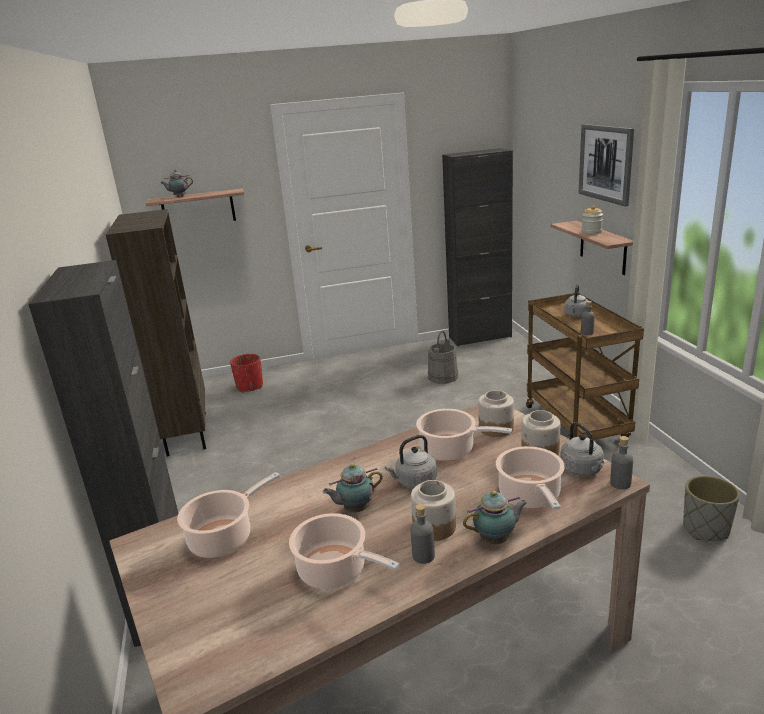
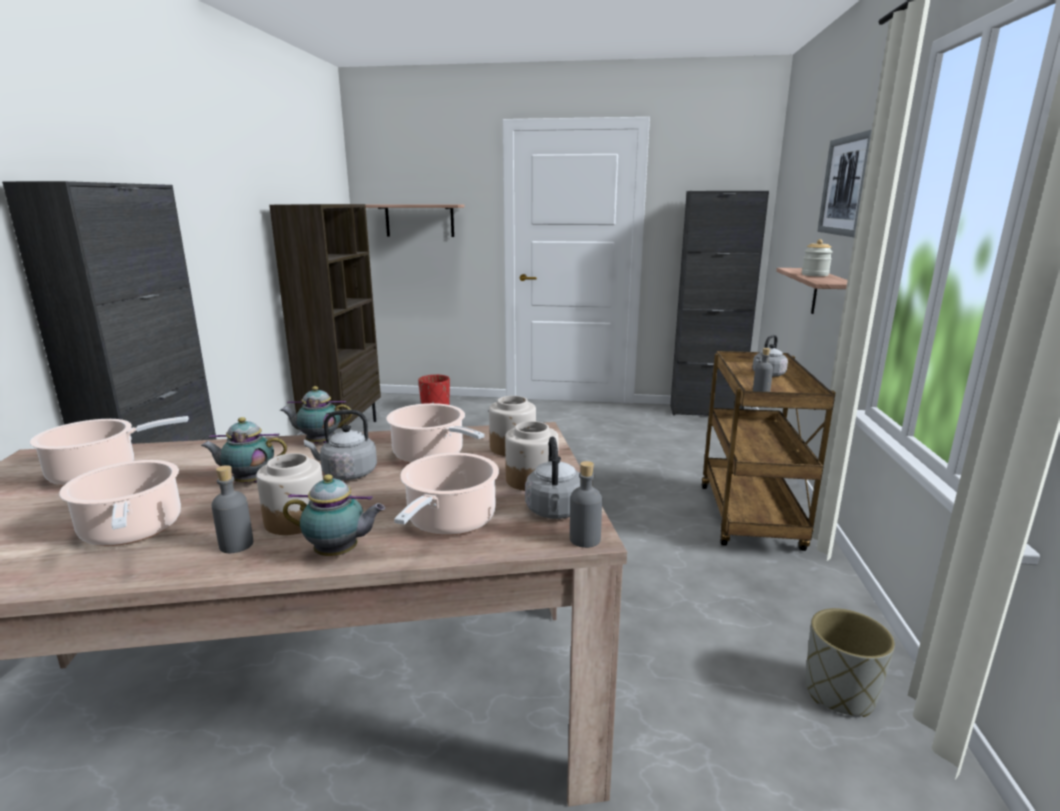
camera: 20 degrees right, 5 degrees down
(179, 197) = (399, 204): teapot -> teapot (319, 442)
(443, 377) = (631, 439): grey bucket -> none

